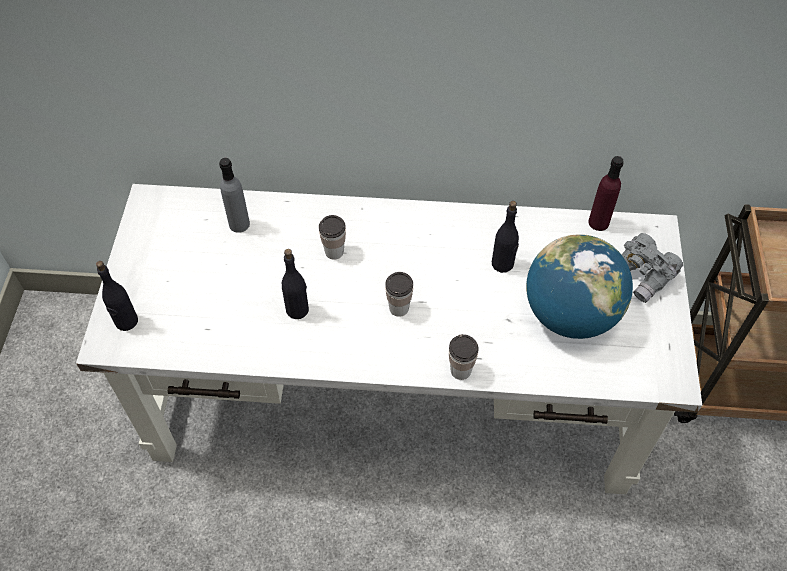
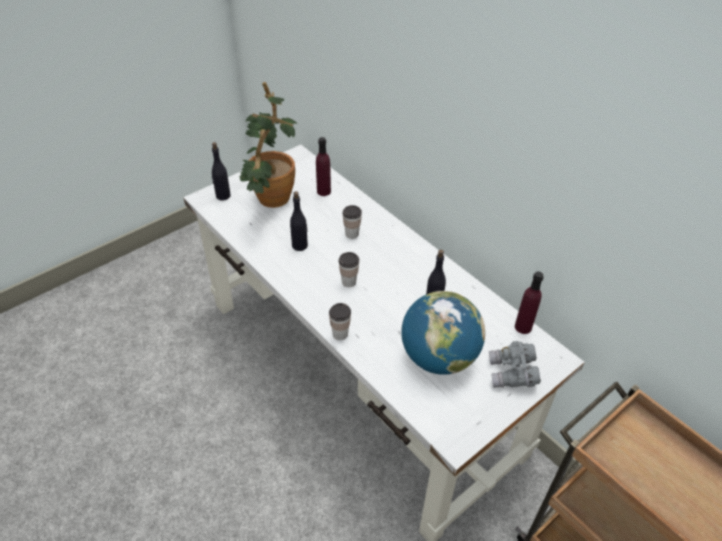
camera: 45 degrees right, 10 degrees down
(196, 285) = (270, 202): none -> potted plant
(239, 224) = (323, 191): grey bottle -> purple bottle

